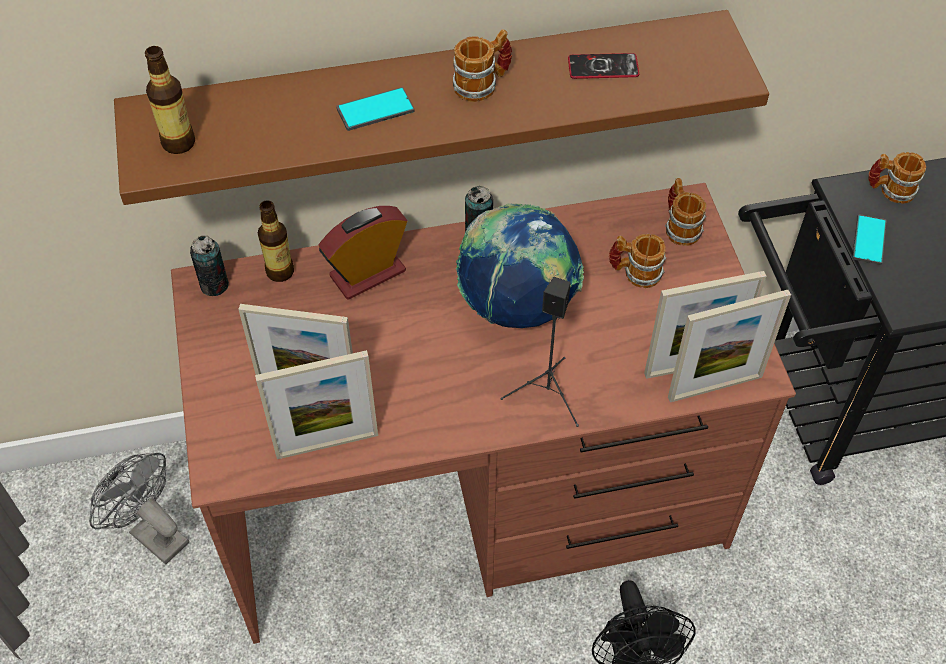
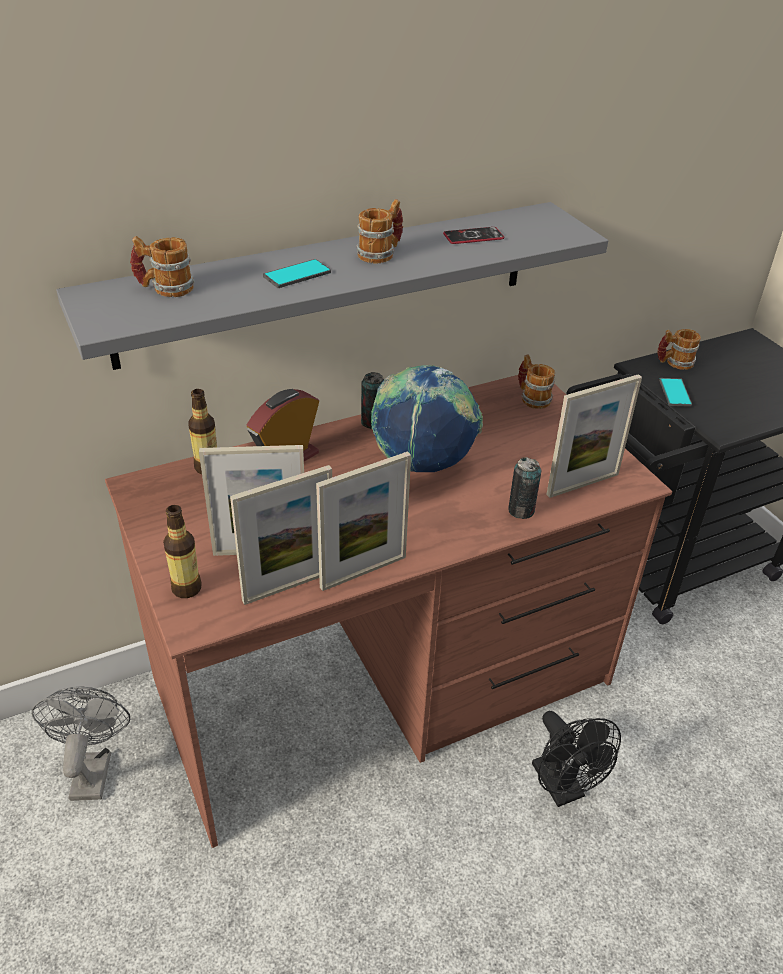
camera: 15 degrees left, 15 degrees down
(152, 533) = (92, 768): grey fan -> grey fan turned 60 degrees clockwise
(178, 142) = (126, 309): bottle -> bottle (186, 588)
(214, 285) = (149, 484): can -> can (521, 510)
(431, 92) = (329, 282): brown shelf -> grey shelf
(548, 394) = (473, 520): black speaker -> none
(635, 273) = (509, 430): mug -> mug (165, 288)
(715, 387) = (607, 495): picture frame -> picture frame (363, 572)

